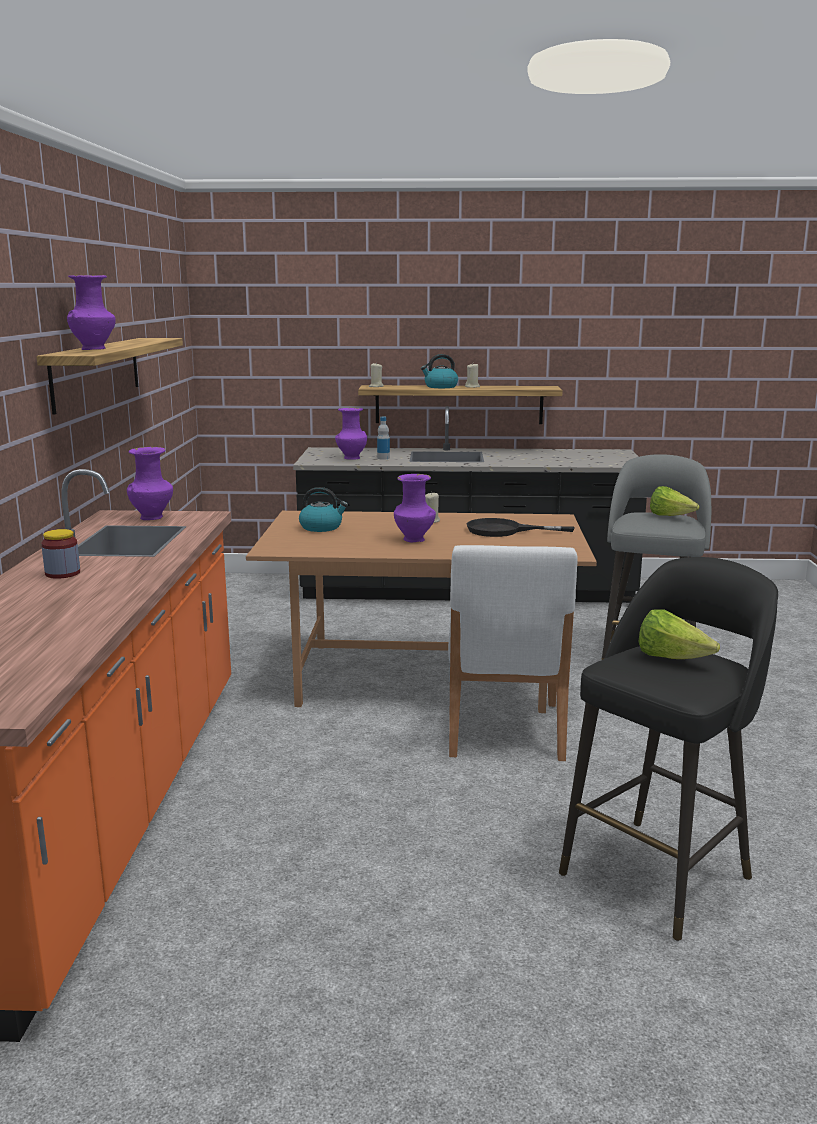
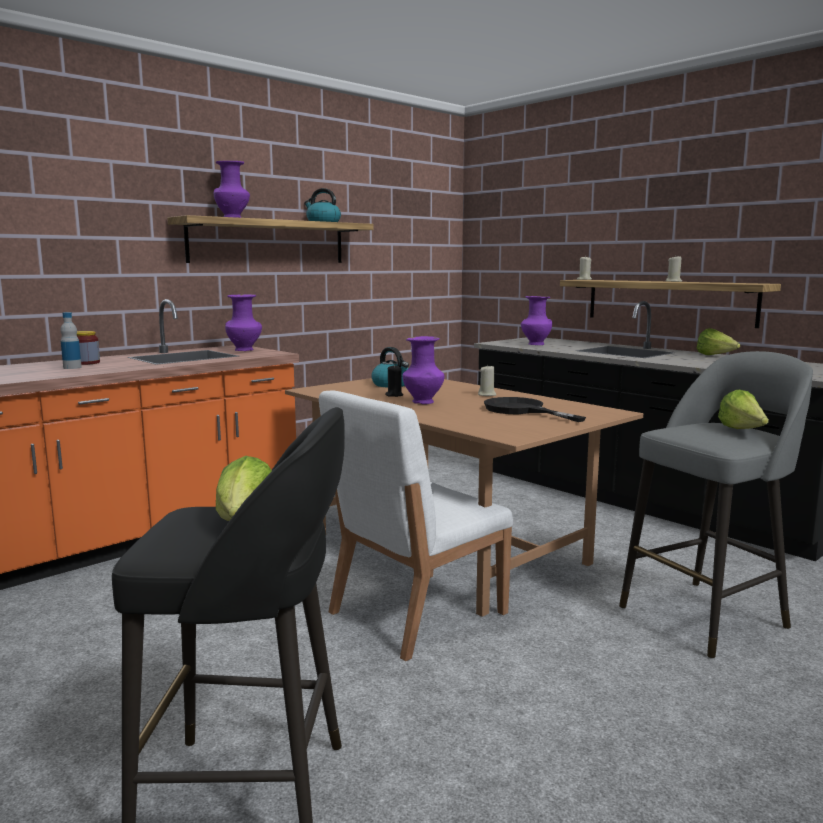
camera: 45 degrees right, 5 degrees down
(366, 538) = (394, 395): none -> black candle
(383, 458) = (562, 347): bottle -> bottle (72, 367)
(440, 387) = (642, 281): kettle -> kettle (323, 222)
(518, 452) = (715, 356): none -> lettuce

